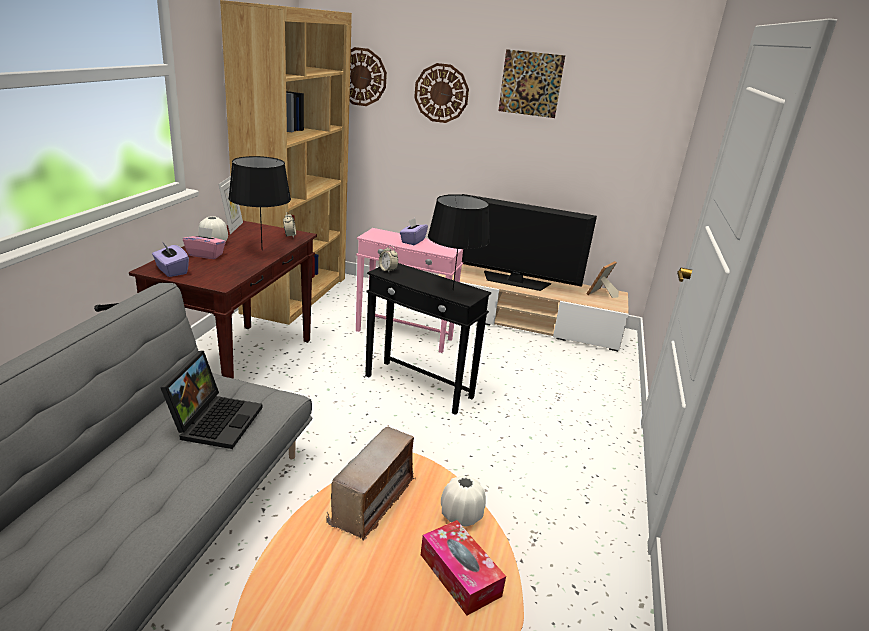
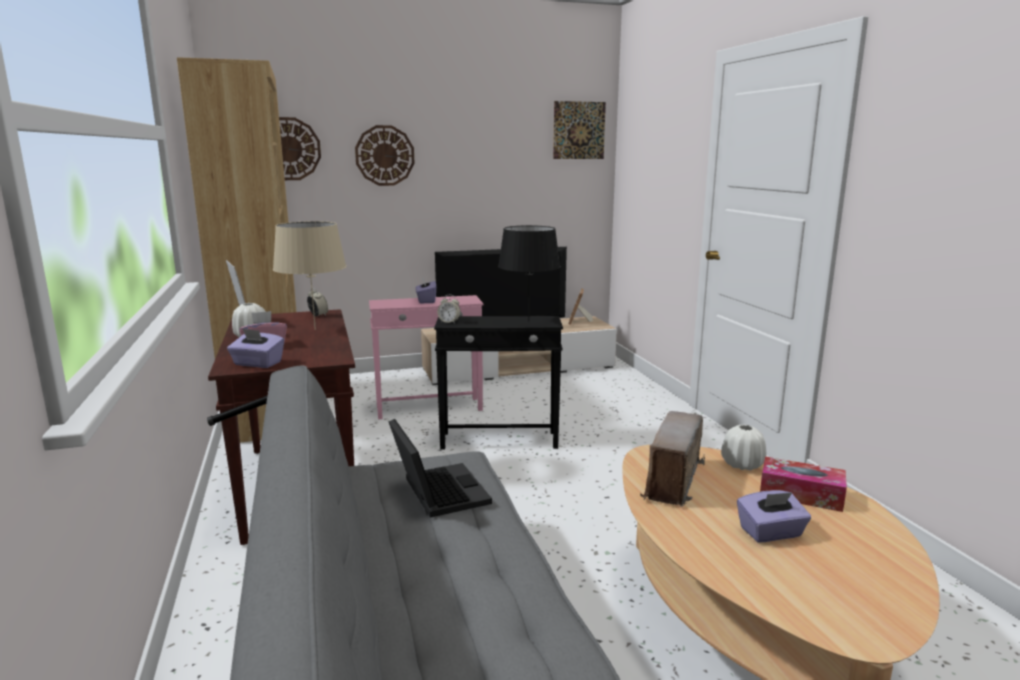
camera: 30 degrees left, 10 degrees down
(261, 249) = (314, 329): black table lamp -> beige table lamp
(365, 596) = (771, 533): none -> purple tissue box
(373, 500) = (673, 481): radio -> radio turned 150 degrees counterclockwise
(531, 84) = (473, 136): picture -> picture (579, 130)

